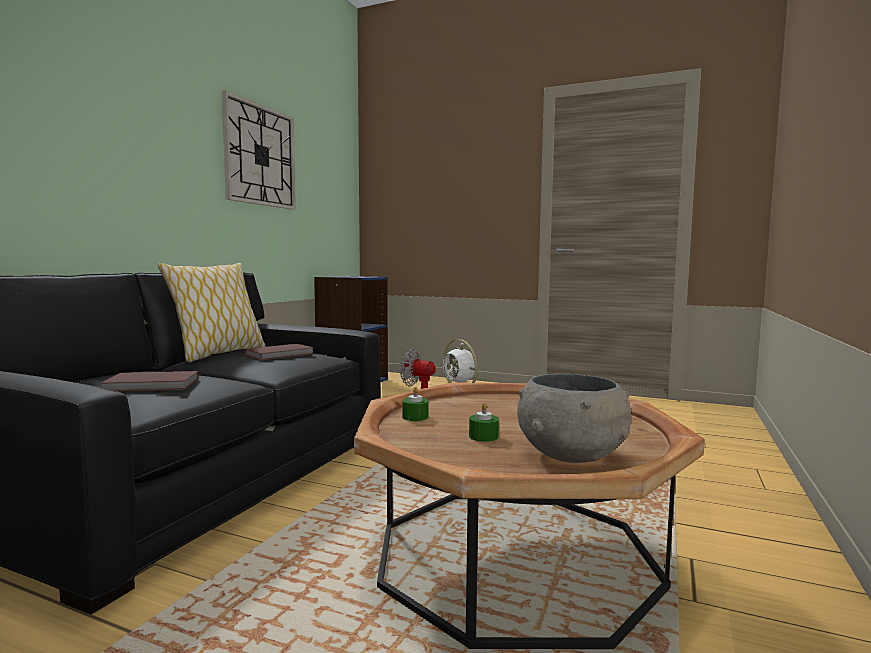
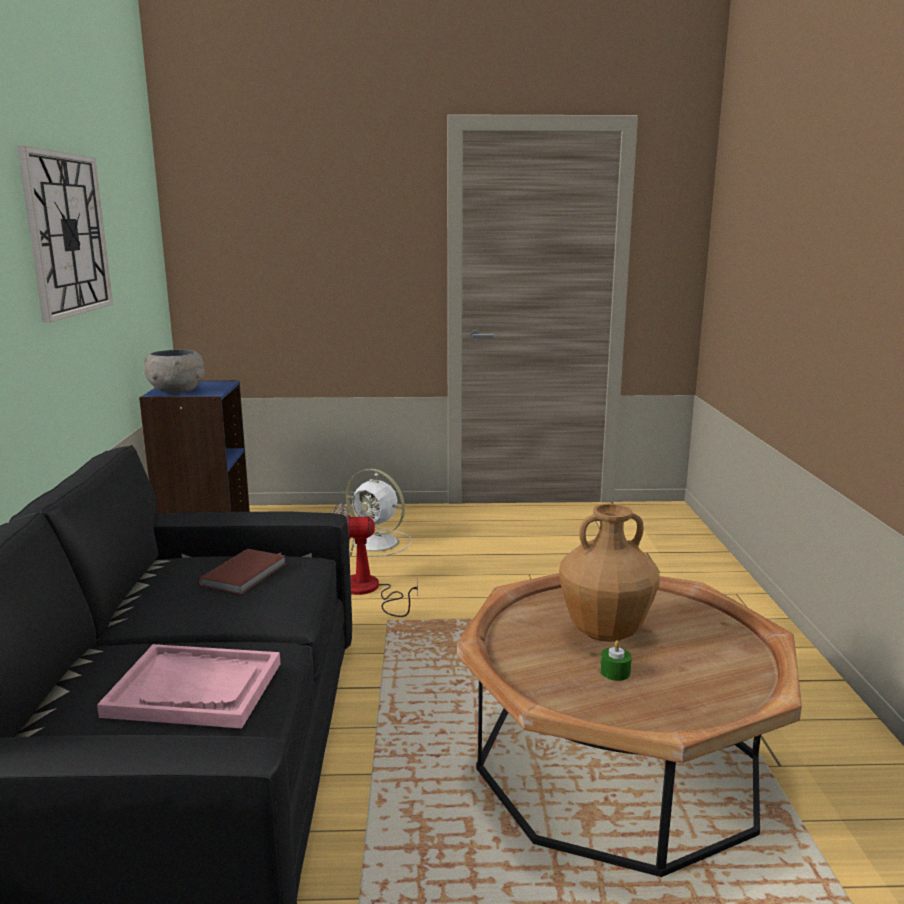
camera: 25 degrees left, 10 degrees up
(152, 385) = (195, 689): brown book -> pink tray
(218, 354) = (154, 589): pillow -> none
(415, 417) = (518, 655): green candle -> none
(509, 417) = (604, 633): none -> brown vase
(570, 454) = (708, 679): grey bowl -> grey bowl (176, 391)

